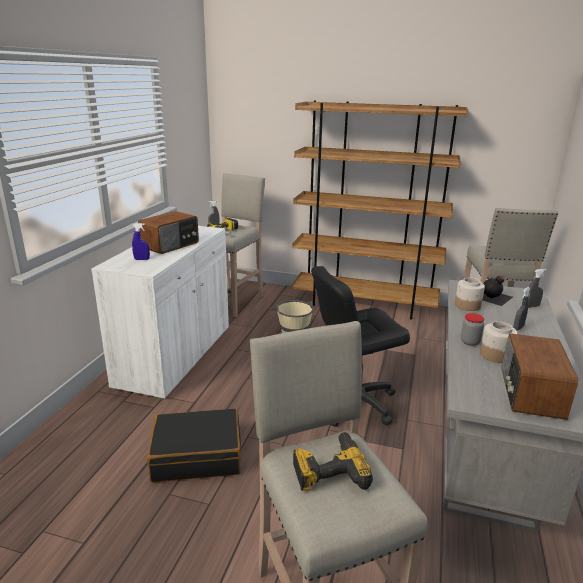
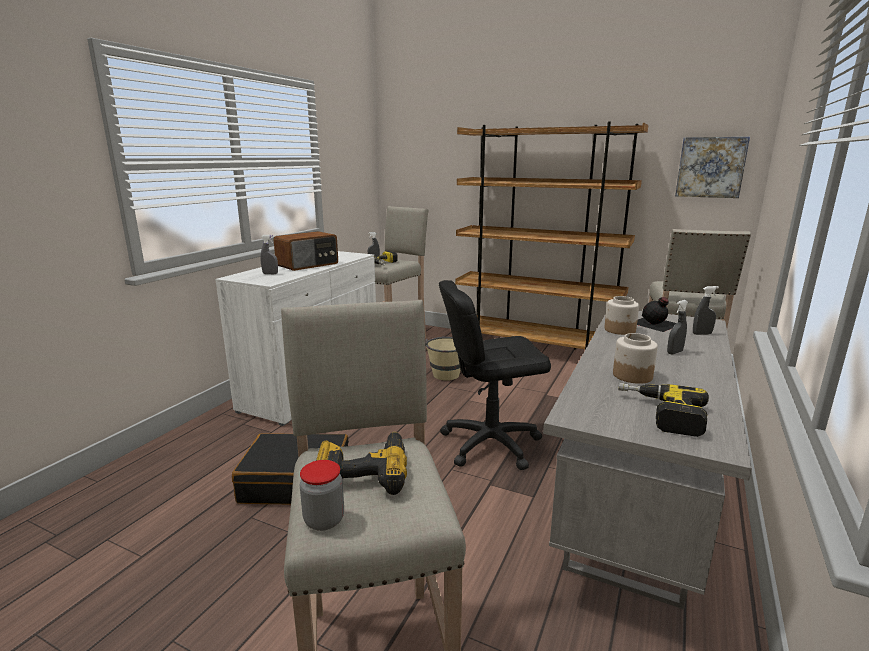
camera: 10 degrees right, 5 degrees down
(142, 259) = (270, 274): blue spray bottle -> grey spray bottle
(470, 342) = (605, 362): jar -> jar (324, 520)
(518, 146) = (710, 167): none -> picture
(529, 393) = (660, 414): radio -> power drill

